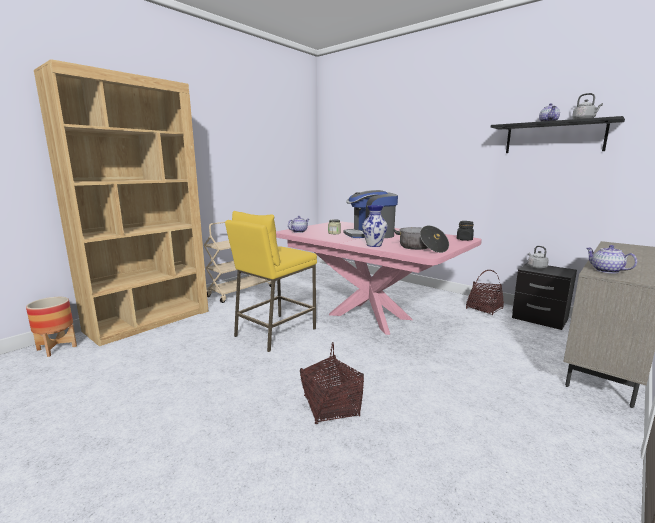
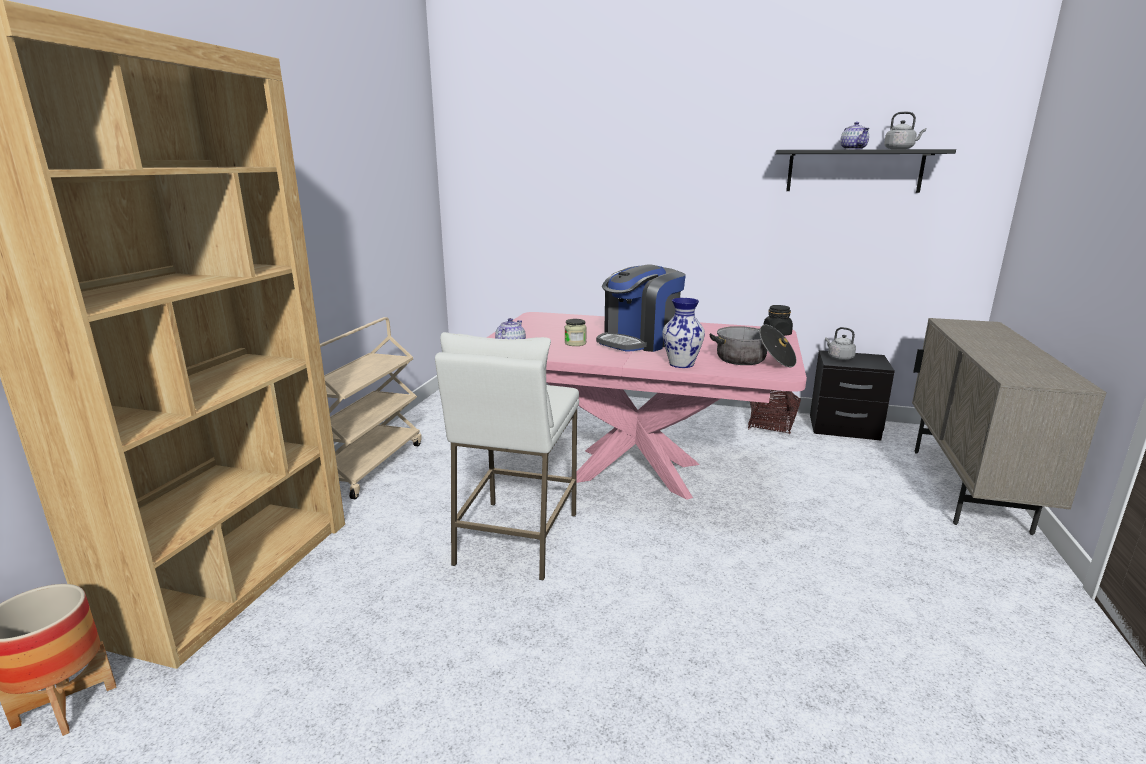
camera: 25 degrees left, 5 degrees up
(275, 332) = (516, 538): yellow stool -> white stool
(331, 407) = (732, 650): basket -> none
(606, 271) = (1016, 373): teapot -> none

